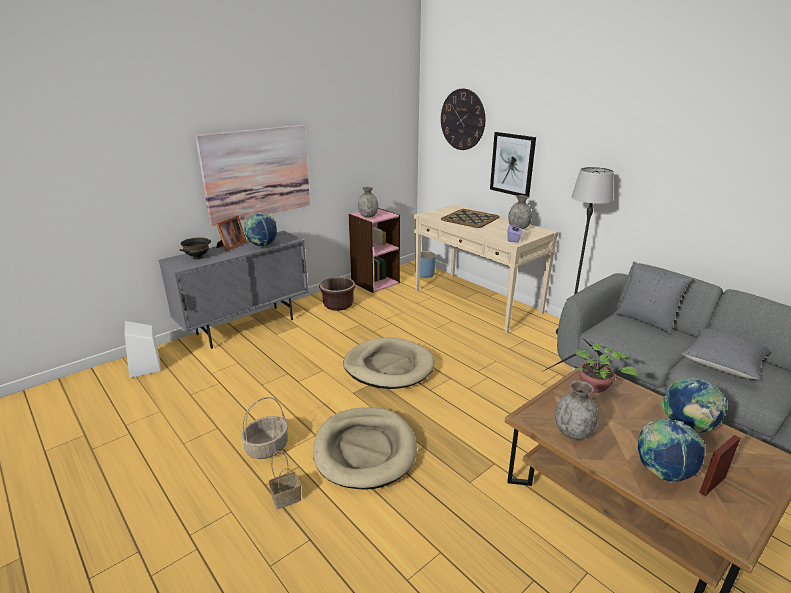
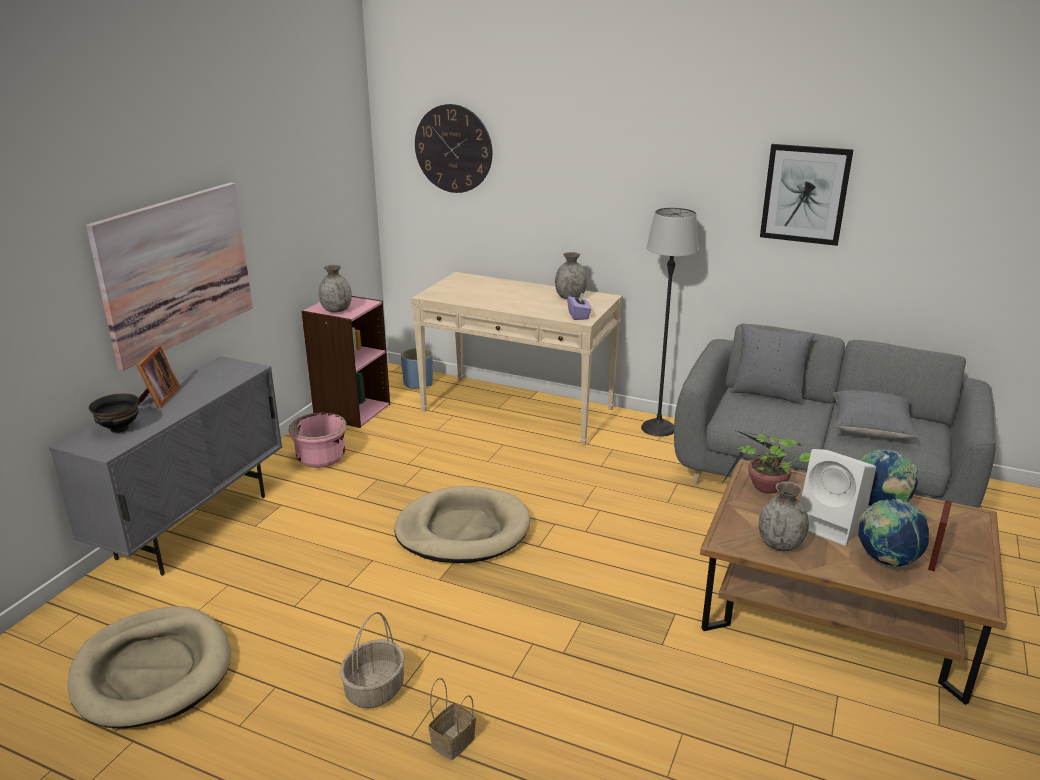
camera: 25 degrees left, 0 degrees up
(145, 367) = (66, 636): white speaker -> white speaker (832, 525)
(262, 246) = (212, 388): globe -> none
(338, 305) = (321, 458): brown planter -> pink planter
(365, 450) = (511, 648): beige dog bed -> beige dog bed (152, 671)
(470, 218) = (495, 292): tray -> none
(512, 164) = (542, 209): picture -> picture (805, 194)

